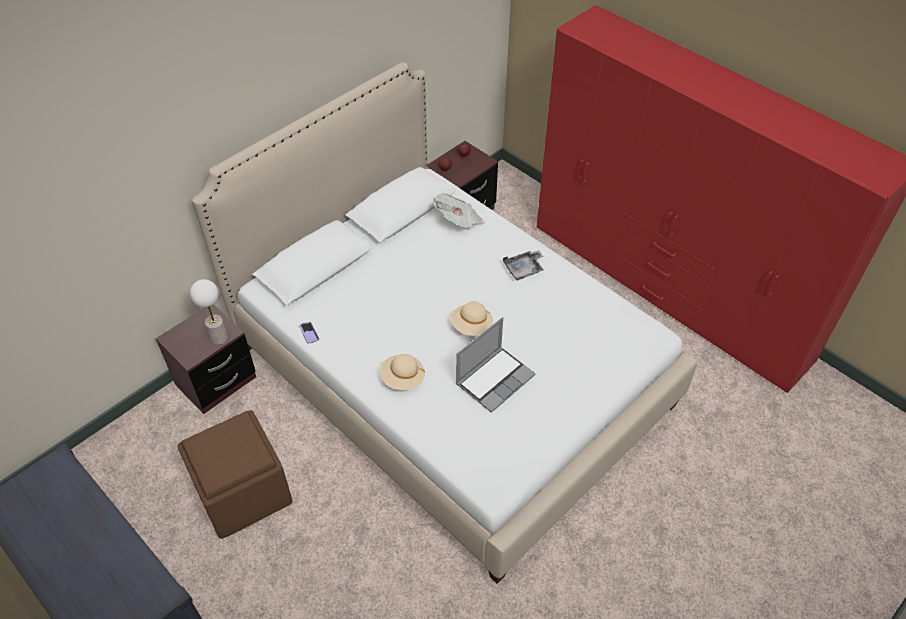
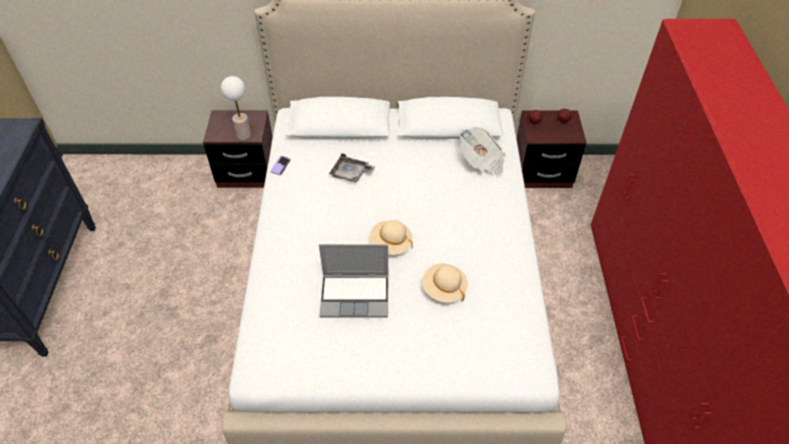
camera: 45 degrees right, 0 degrees up
(241, 491) = (180, 252): brown ottoman -> none
(402, 378) = (296, 243): beige hat -> beige hat (444, 289)
(524, 269) = (486, 232): grey tray -> grey tray (351, 174)

